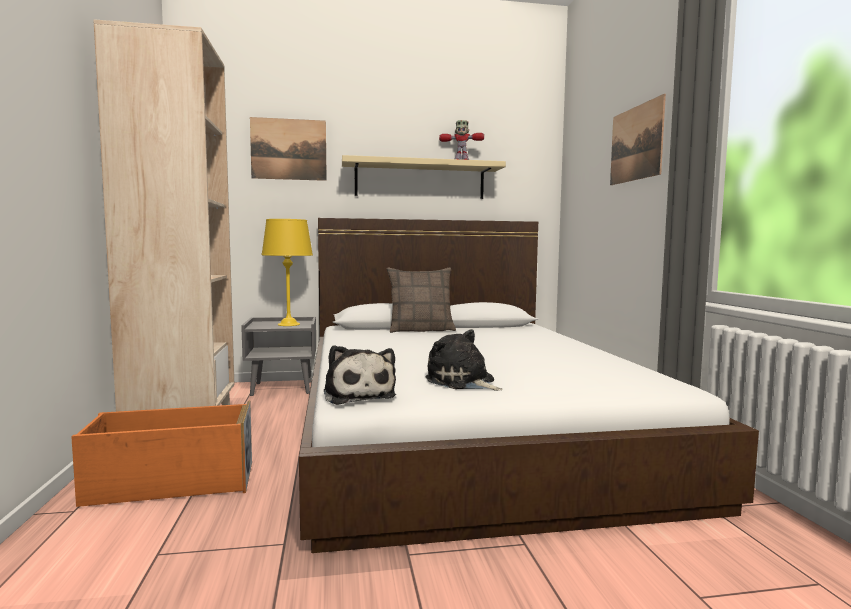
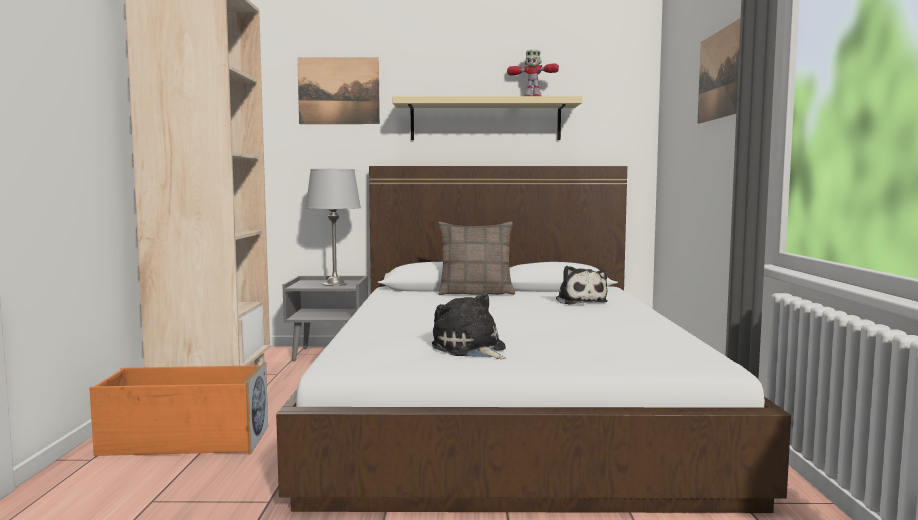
camera: 10 degrees right, 0 degrees up
(288, 324) = (334, 284): yellow table lamp -> grey table lamp
(358, 395) = (352, 358): plush toy -> plush toy (580, 301)

